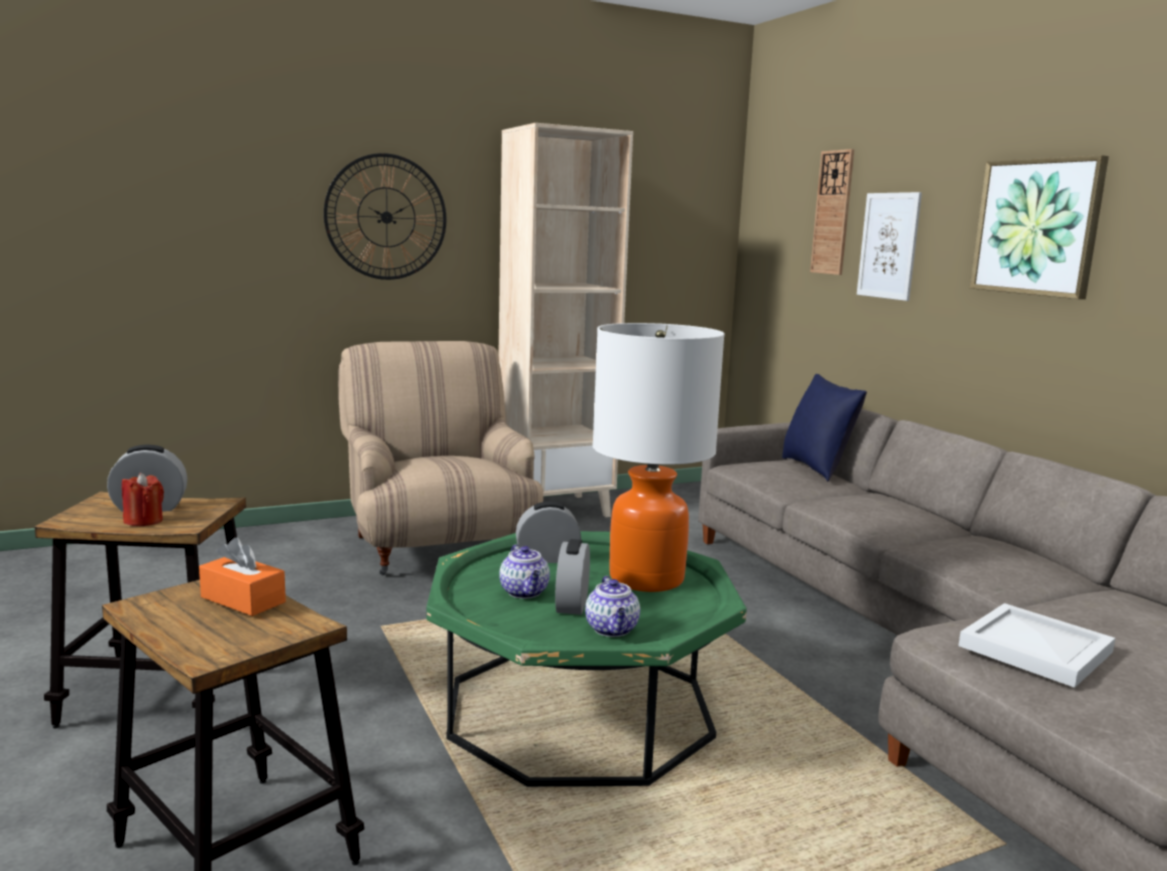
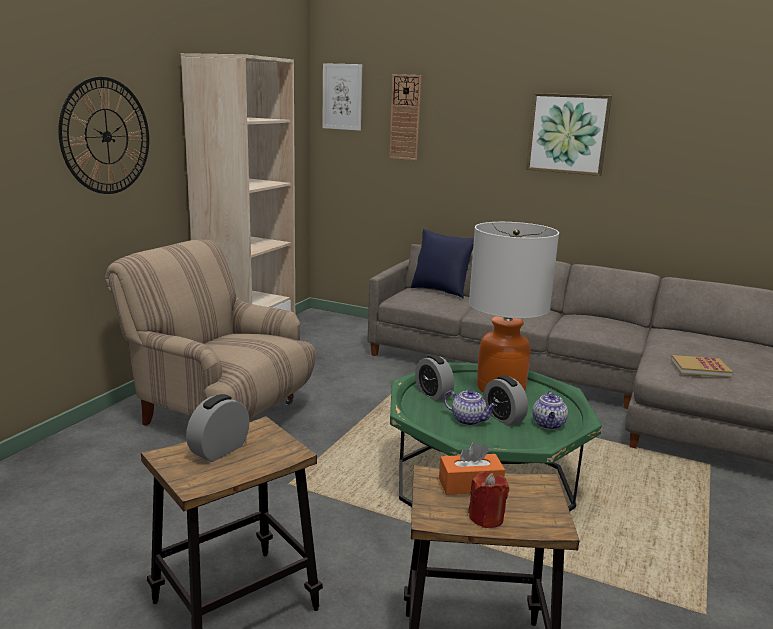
camera: 40 degrees left, 5 degrees up
(144, 521) = (247, 462): red candle -> red candle (486, 518)
(547, 558) = (433, 394): alarm clock -> alarm clock turned 75 degrees counterclockwise
(612, 630) = (549, 425): teapot -> teapot turned 60 degrees clockwise
(888, 245) = (457, 141): picture -> picture (342, 97)
(1036, 650) = (700, 368): white tray -> book

